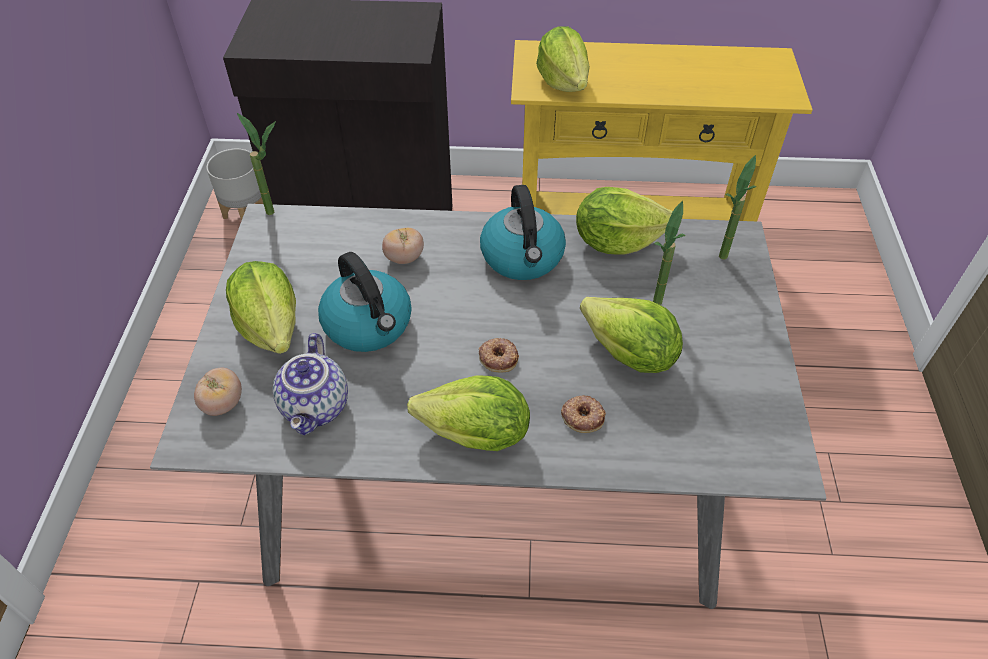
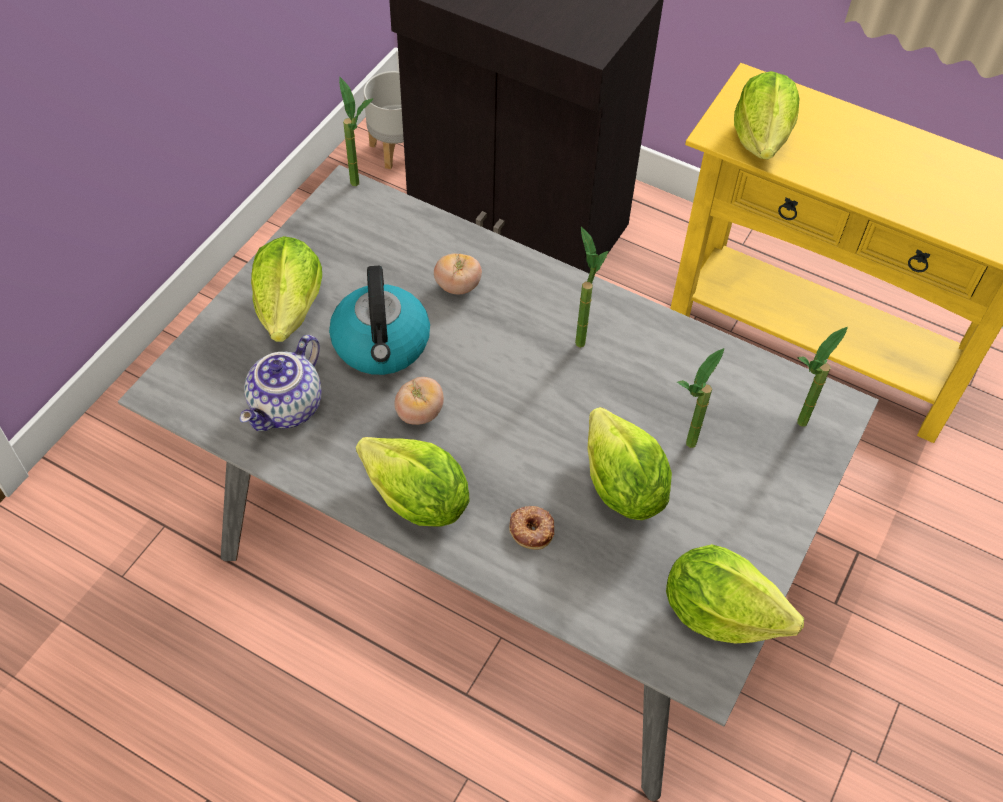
camera: 25 degrees right, 5 degrees up
(223, 404) = (208, 368): tomato -> tomato (419, 413)
(498, 357) = (487, 432): donut -> none
(523, 257) = (579, 335): kettle -> potted plant
(616, 241) = (693, 357): lettuce -> lettuce (720, 613)

